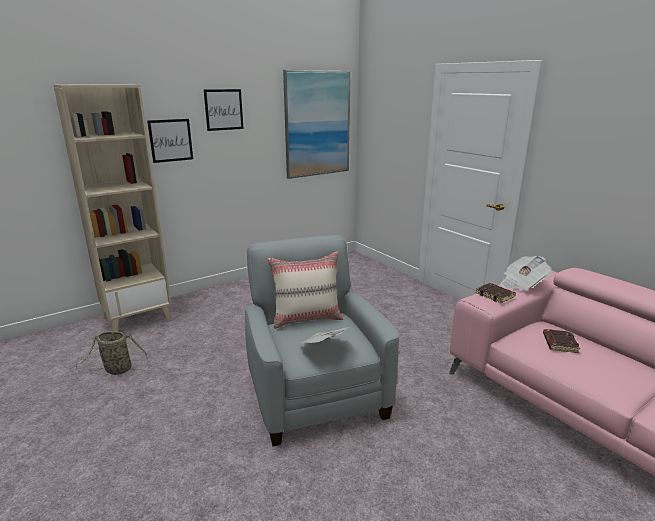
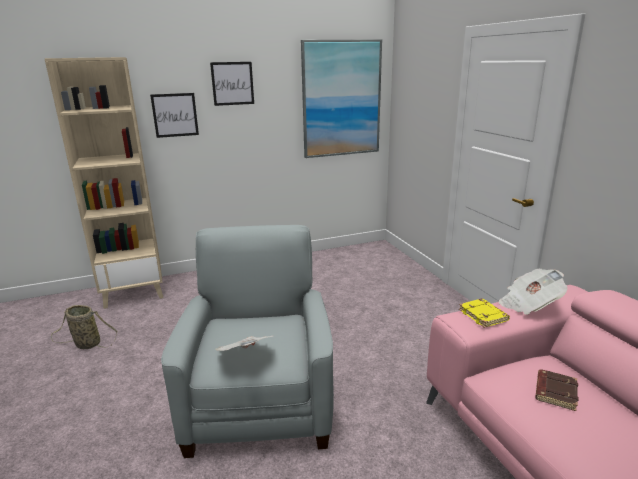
camera: 15 degrees right, 0 degrees up
(307, 318) = (253, 317): beige pillow -> none
(495, 295) = (484, 316): brown book -> yellow book

